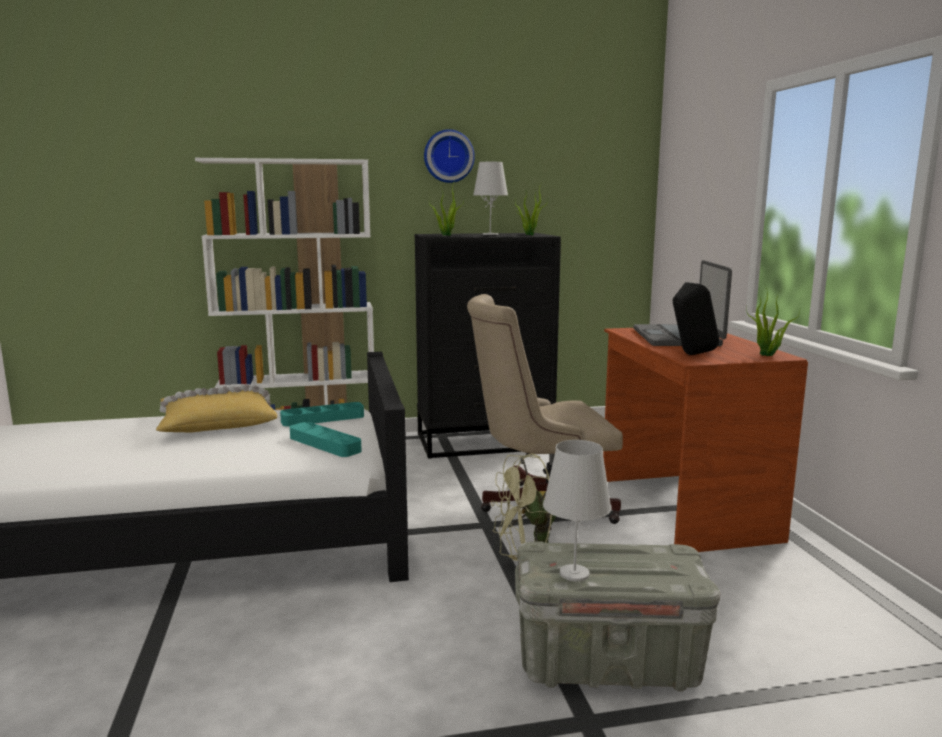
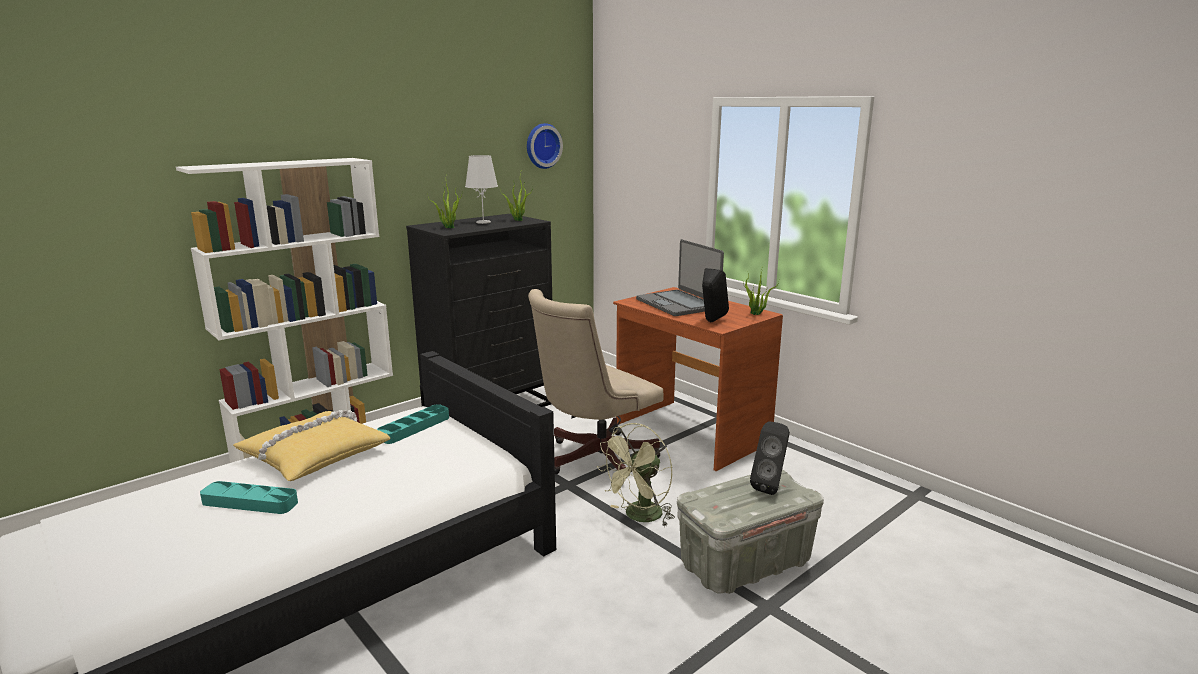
camera: 30 degrees left, 5 degrees up
(324, 444) = (454, 453): turquoise tray -> turquoise tray (250, 502)
(448, 156) = (428, 148): wall clock -> wall clock (542, 146)
(573, 573) = (736, 509): white table lamp -> none
(652, 563) = (771, 486): none -> black speaker

